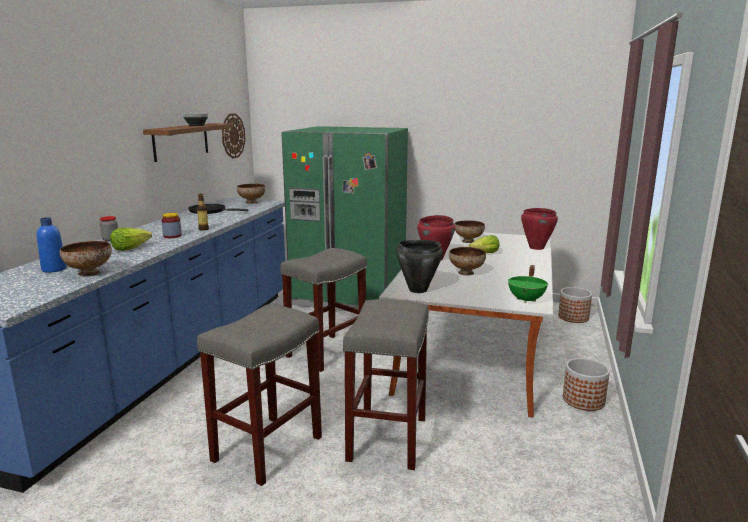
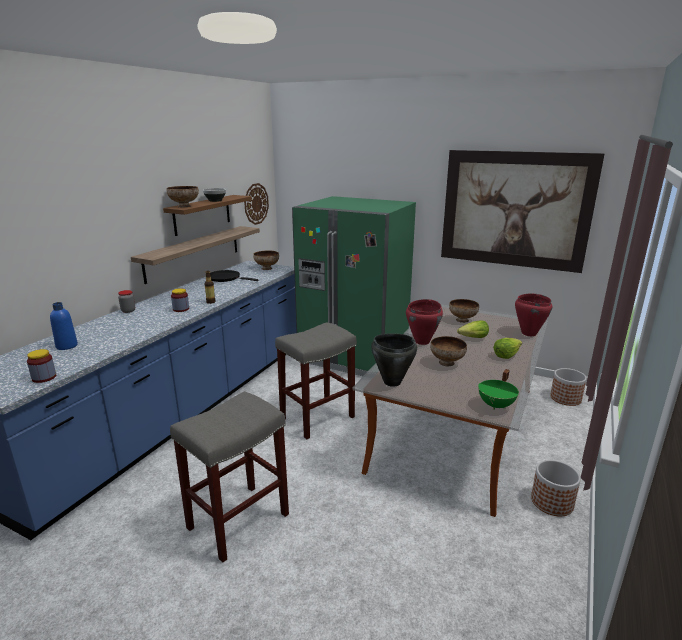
camera: 10 degrees right, 5 degrees up
(43, 294) = (44, 377): none -> jar
(89, 273) = (92, 354): bowl -> bowl (184, 206)
(130, 248) = (139, 323): lettuce -> lettuce (506, 355)
(173, 183) = (194, 253): none -> shelf
(388, 439) = (348, 525): grey stool -> none
(508, 131) = (515, 210): none -> picture

